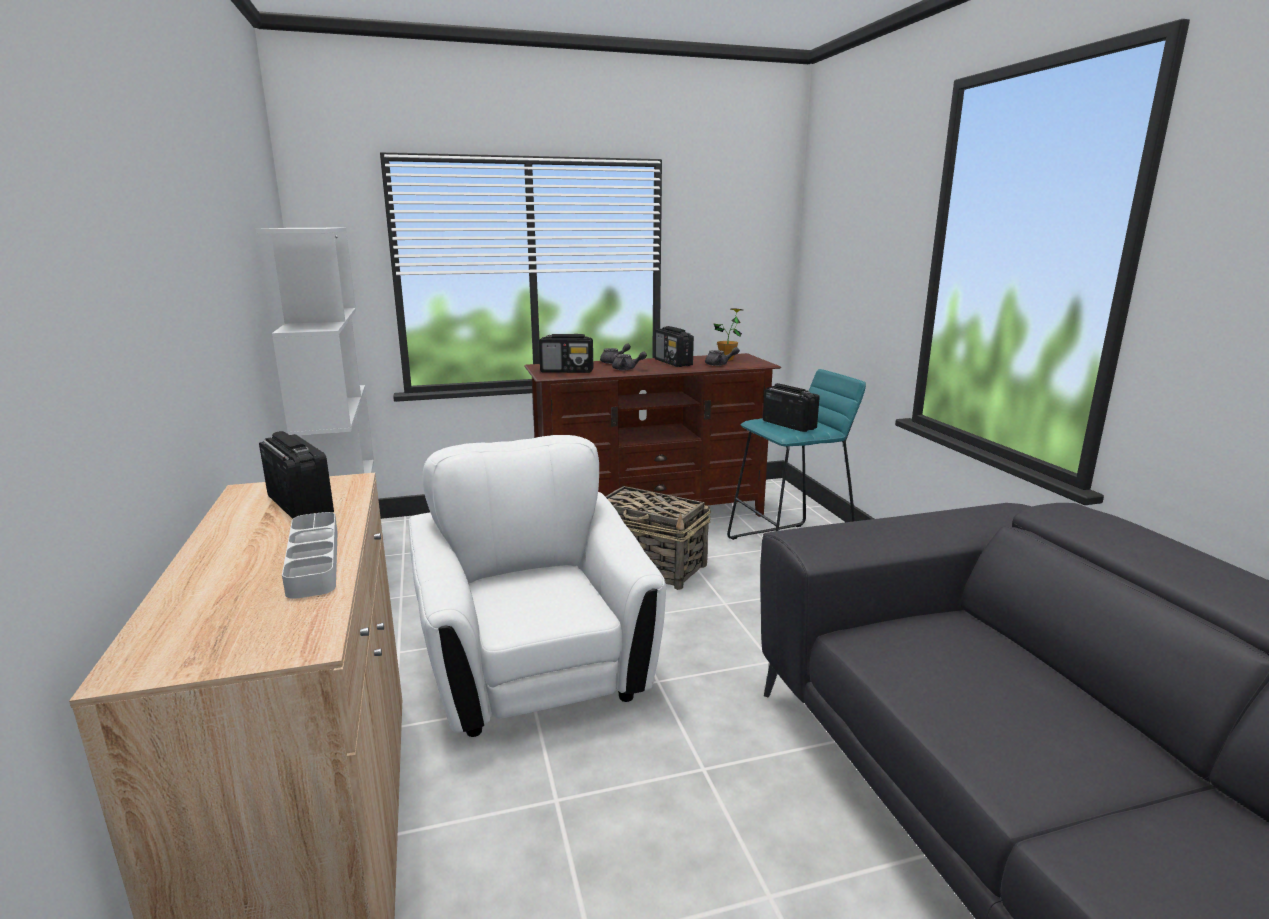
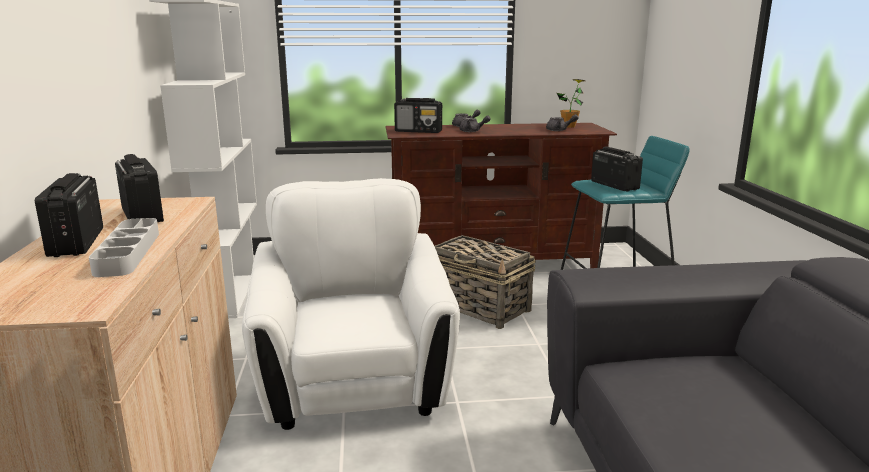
camera: 10 degrees right, 0 degrees up
(673, 363) = (517, 128): radio -> radio (76, 243)

